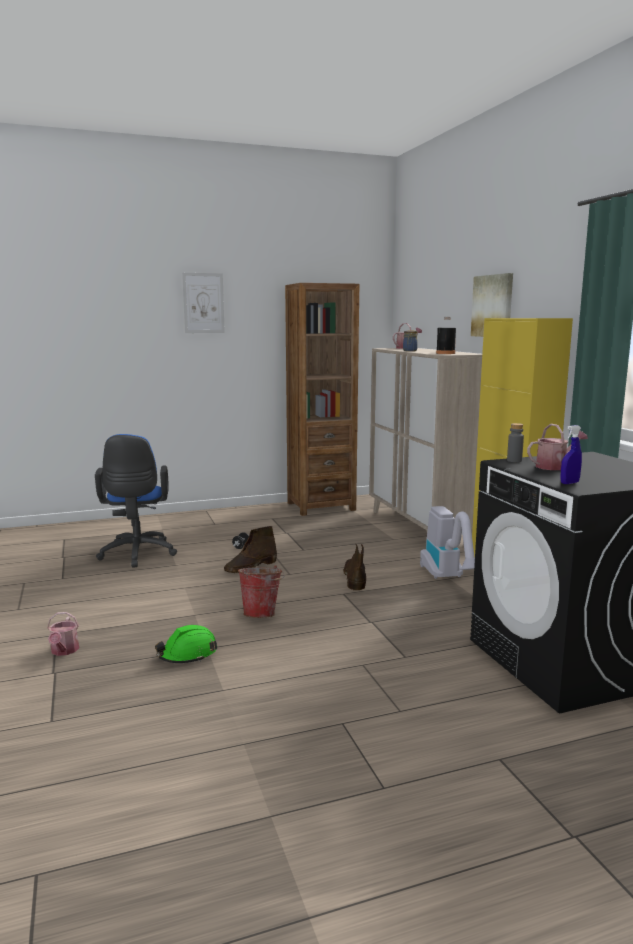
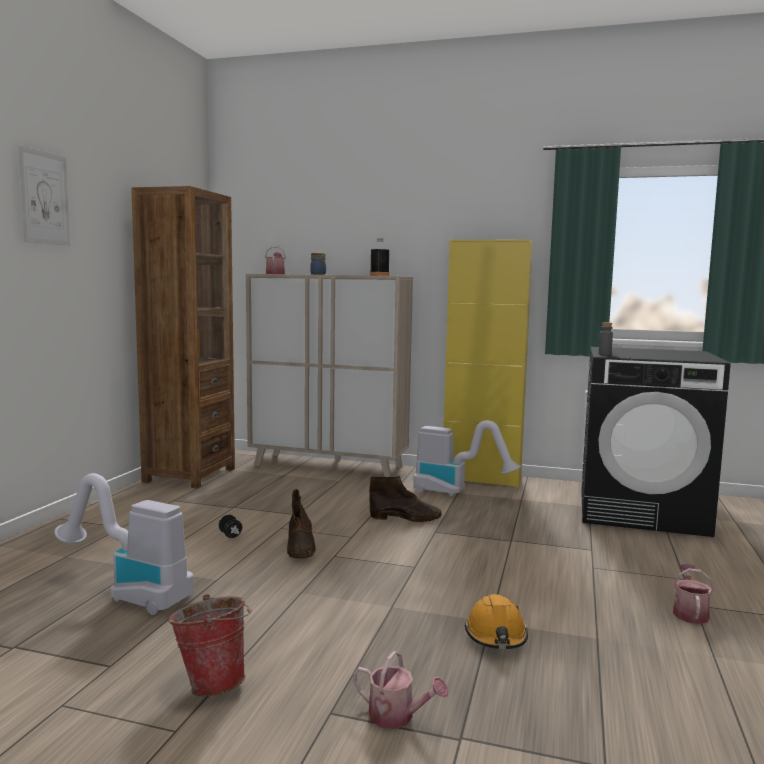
camera: 55 degrees left, 5 degrees down
(137, 555) = (129, 593): blue office chair -> vacuum cleaner
(188, 654) = (496, 636): green hard hat -> orange hard hat
(262, 614) = (436, 574): bucket -> bucket (212, 682)
(354, 578) = (406, 518): brown boot -> brown boot turned 150 degrees clockwise
(493, 306) = (410, 231): picture -> none
(554, 466) = (635, 354): watering can -> watering can (689, 613)
(569, 483) = (692, 359): blue spray bottle -> none

